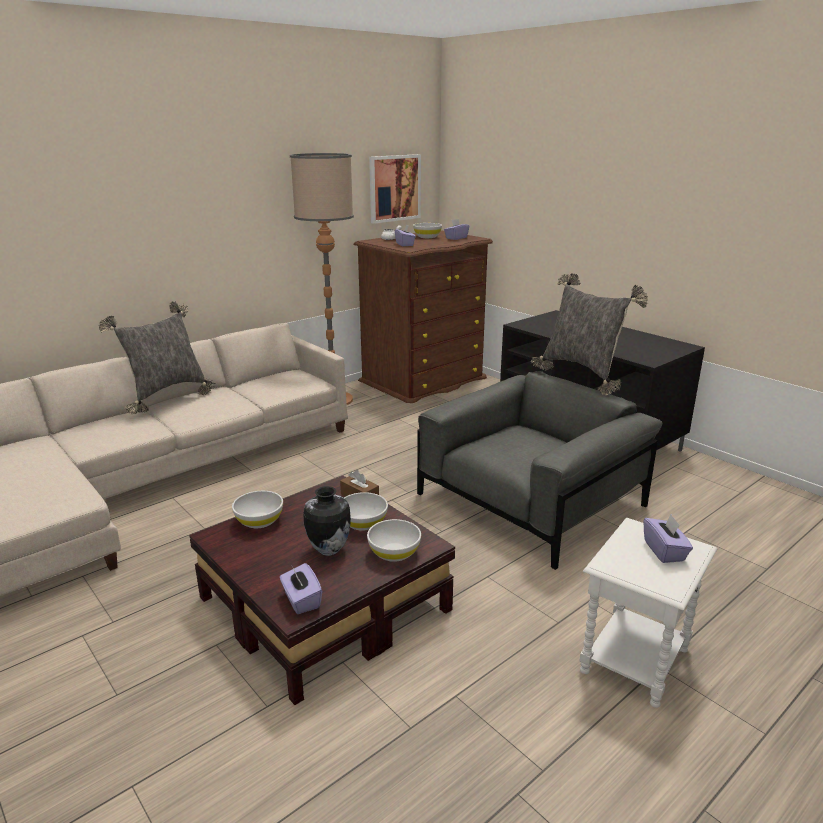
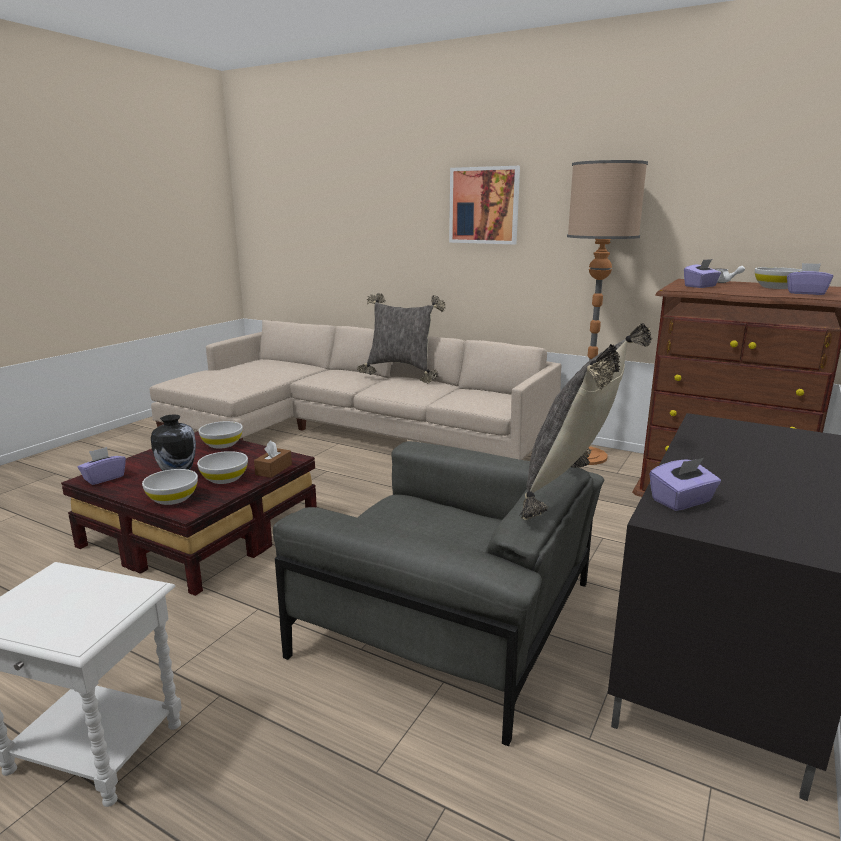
camera: 70 degrees right, 5 degrees down
(394, 188) = (767, 216): picture -> picture (484, 205)
(664, 551) = (73, 612): purple tissue box -> purple tissue box (682, 501)

